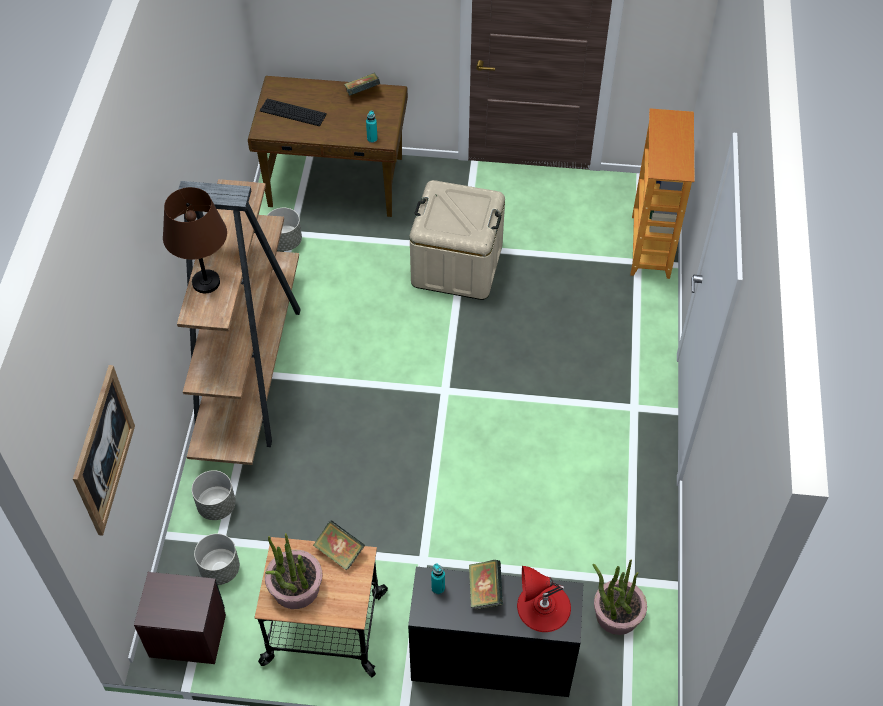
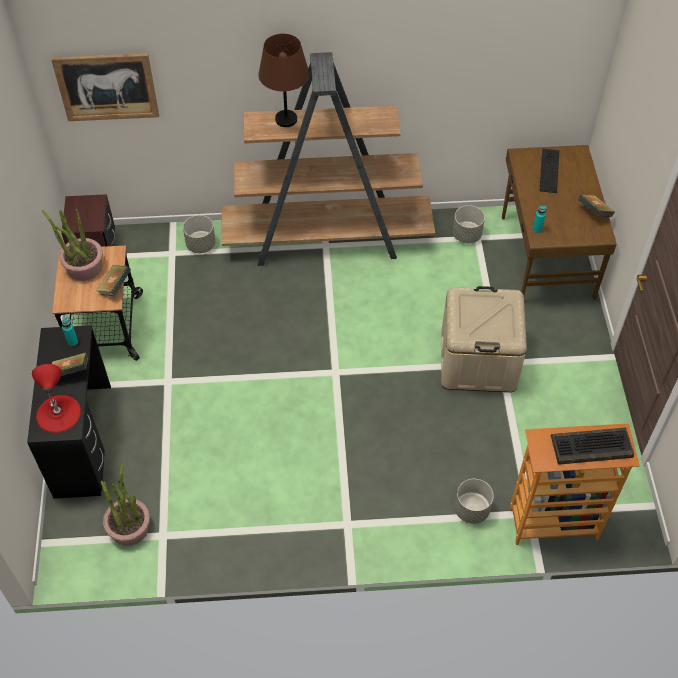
camera: 80 degrees right, 0 degrees up
(220, 569) = (148, 258): grey planter -> grey planter (472, 510)
(672, 138) = (590, 447): none -> keyboard

